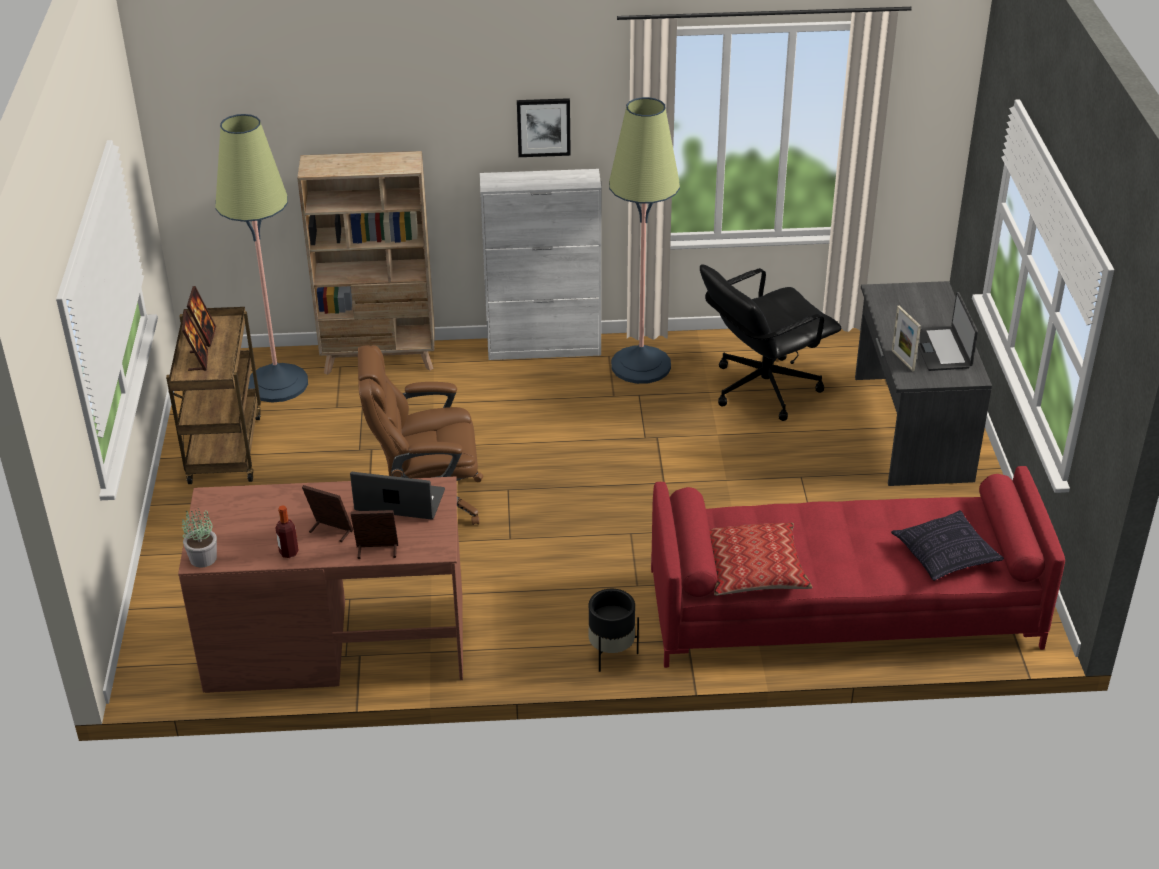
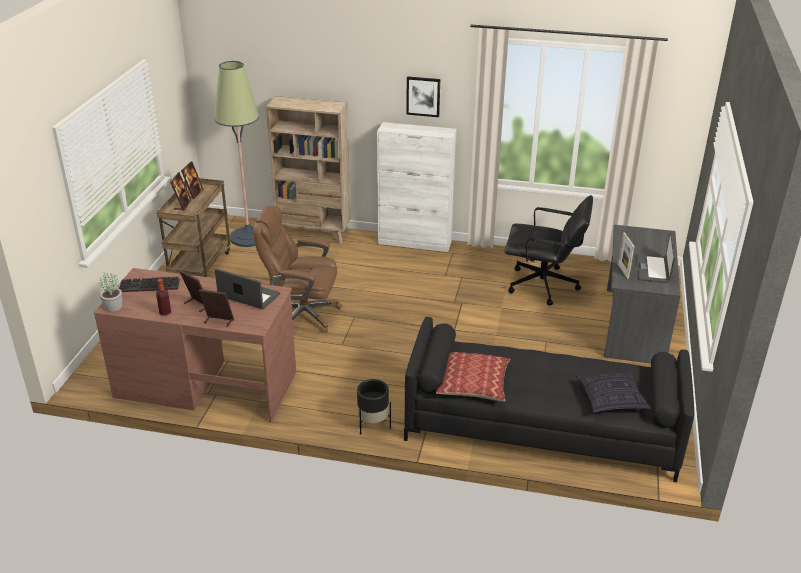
camera: 15 degrees right, 5 degrees down
(237, 515) = (148, 286): none -> keyboard
(641, 365) = (470, 261): floor lamp -> none
(763, 388) = (543, 286): black office chair -> black office chair turned 150 degrees counterclockwise
(842, 608) = (541, 427): red sofa -> black sofa

